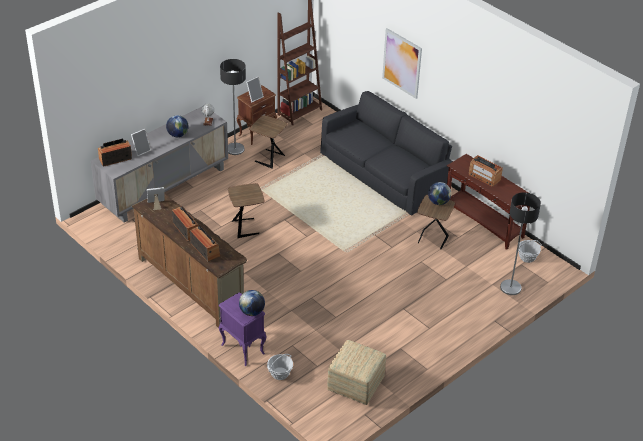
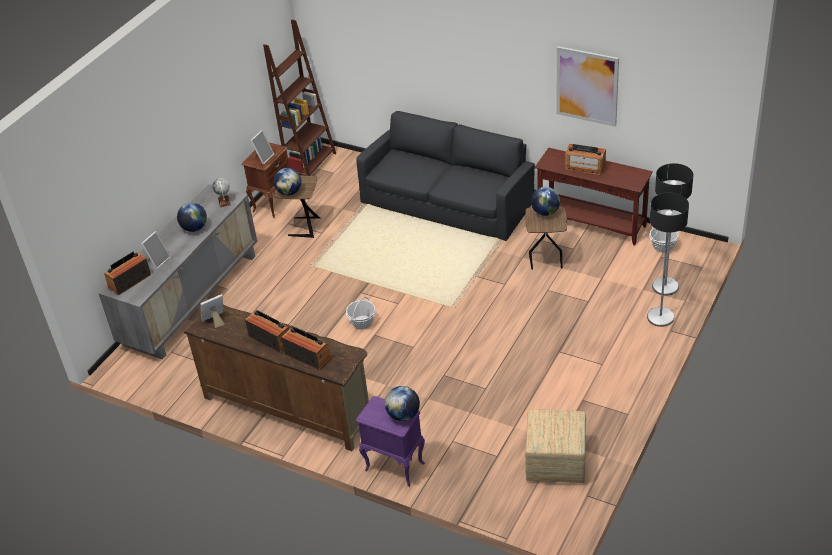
camera: 15 degrees left, 0 degrees up
(235, 149) = (256, 229): floor lamp -> floor lamp (660, 317)
(246, 227) = (319, 316): brown side table -> none
(261, 129) = (289, 192): none -> globe
(280, 373) = (457, 481): basket -> basket (362, 322)
(402, 63) = (437, 62): picture -> picture (587, 86)

